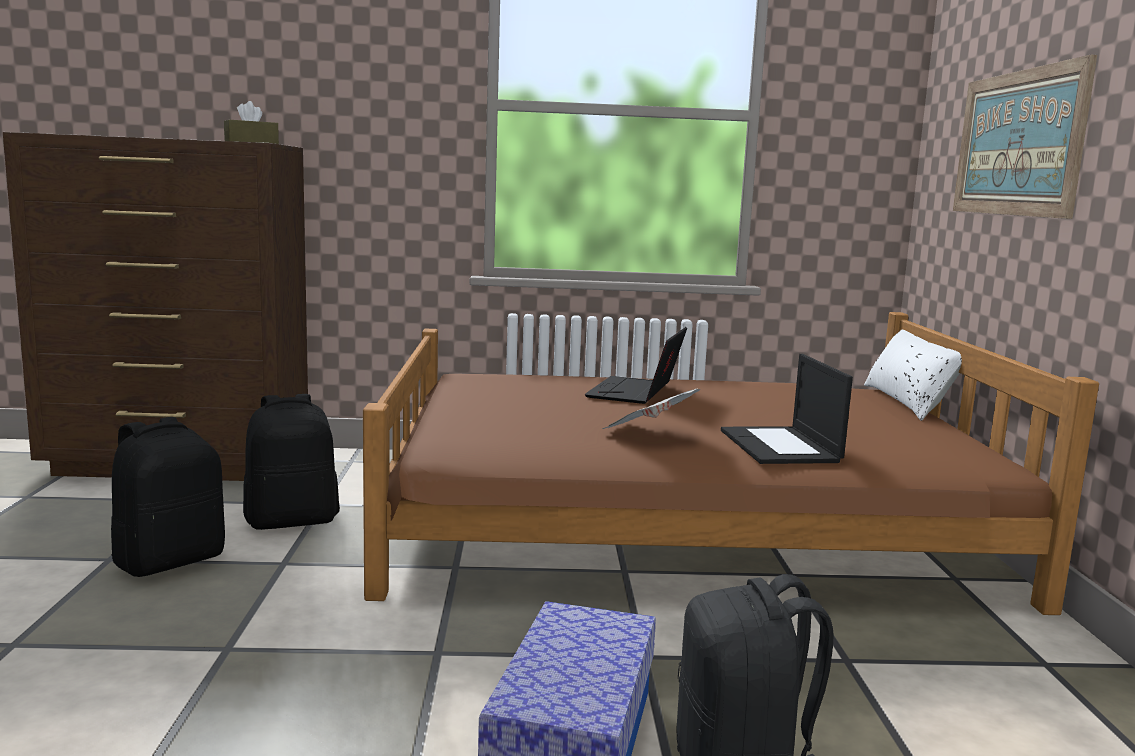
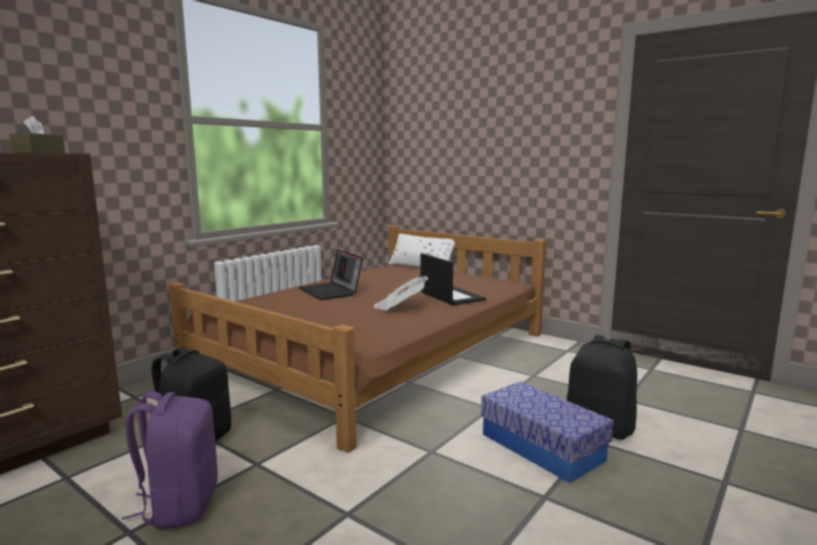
camera: 50 degrees left, 0 degrees up
(170, 560) = (179, 505): black backpack -> purple backpack
(781, 446) = (450, 296): laptop -> laptop turned 150 degrees counterclockwise
(1018, 143) = (468, 144): picture -> none

